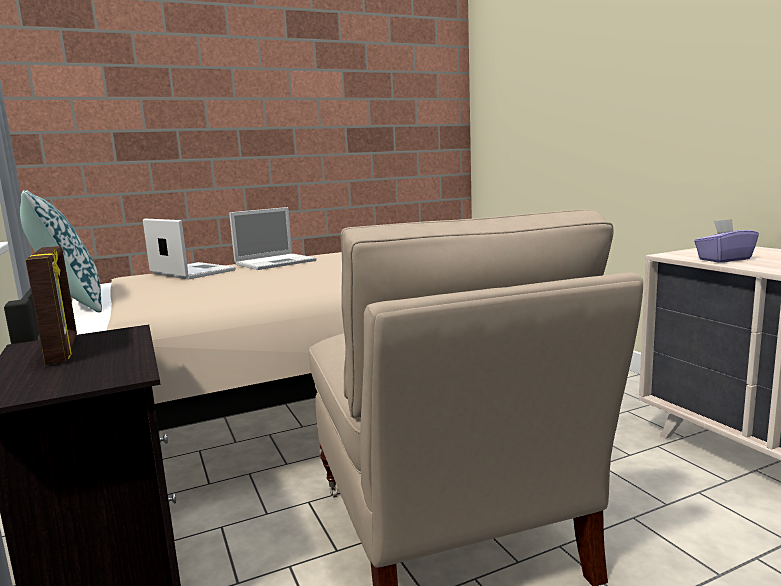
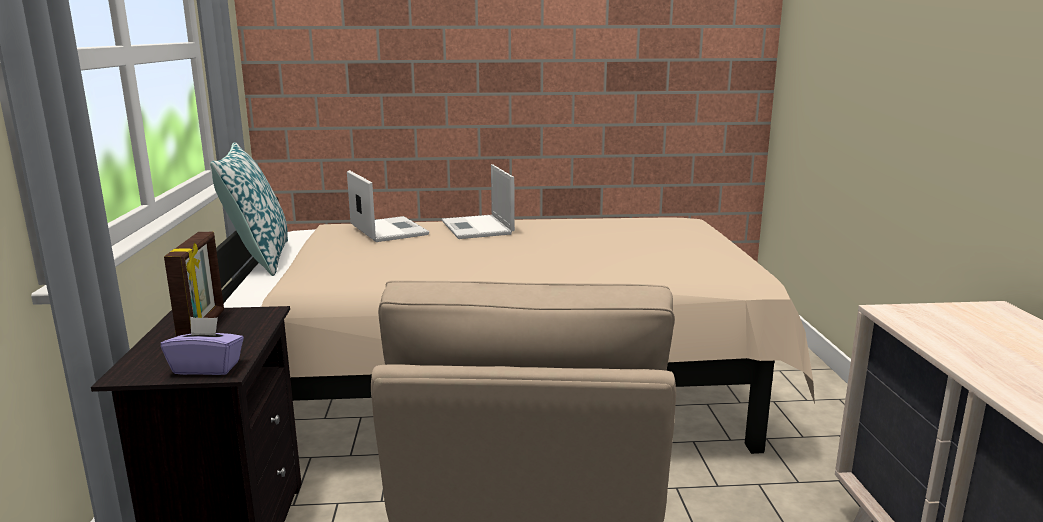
camera: 20 degrees right, 5 degrees up
(276, 262) = (478, 228): laptop -> laptop turned 90 degrees clockwise
(723, 259) = (941, 335): purple tissue box -> purple tissue box (207, 368)

